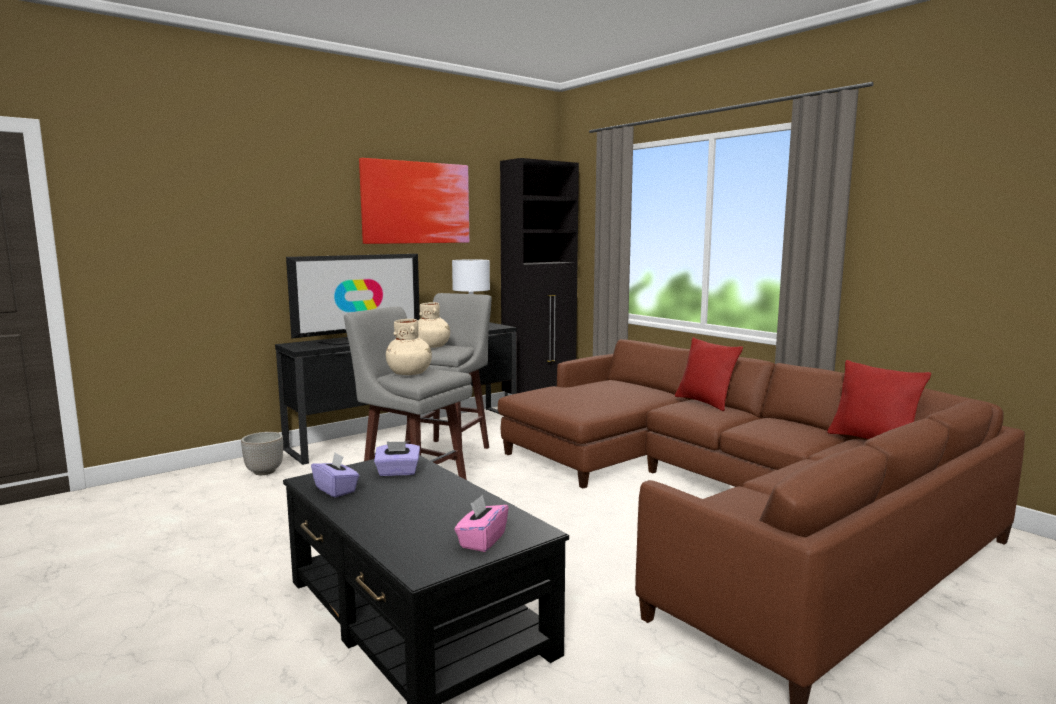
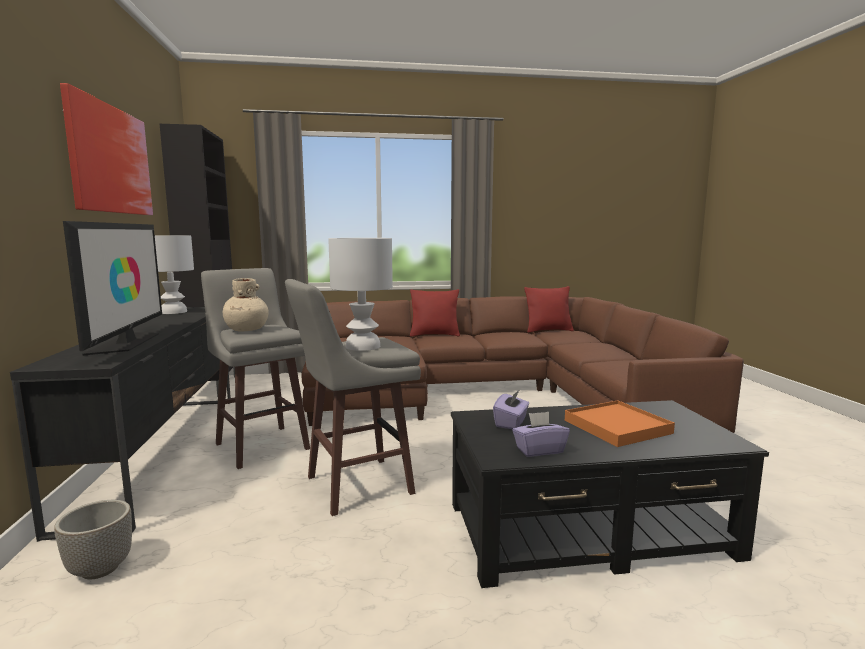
camera: 60 degrees left, 0 degrees up
(409, 374) = (362, 346): beige vase -> white table lamp
(426, 512) = (616, 427): none -> orange tray
(482, 540) = (680, 420): pink tissue box -> none

